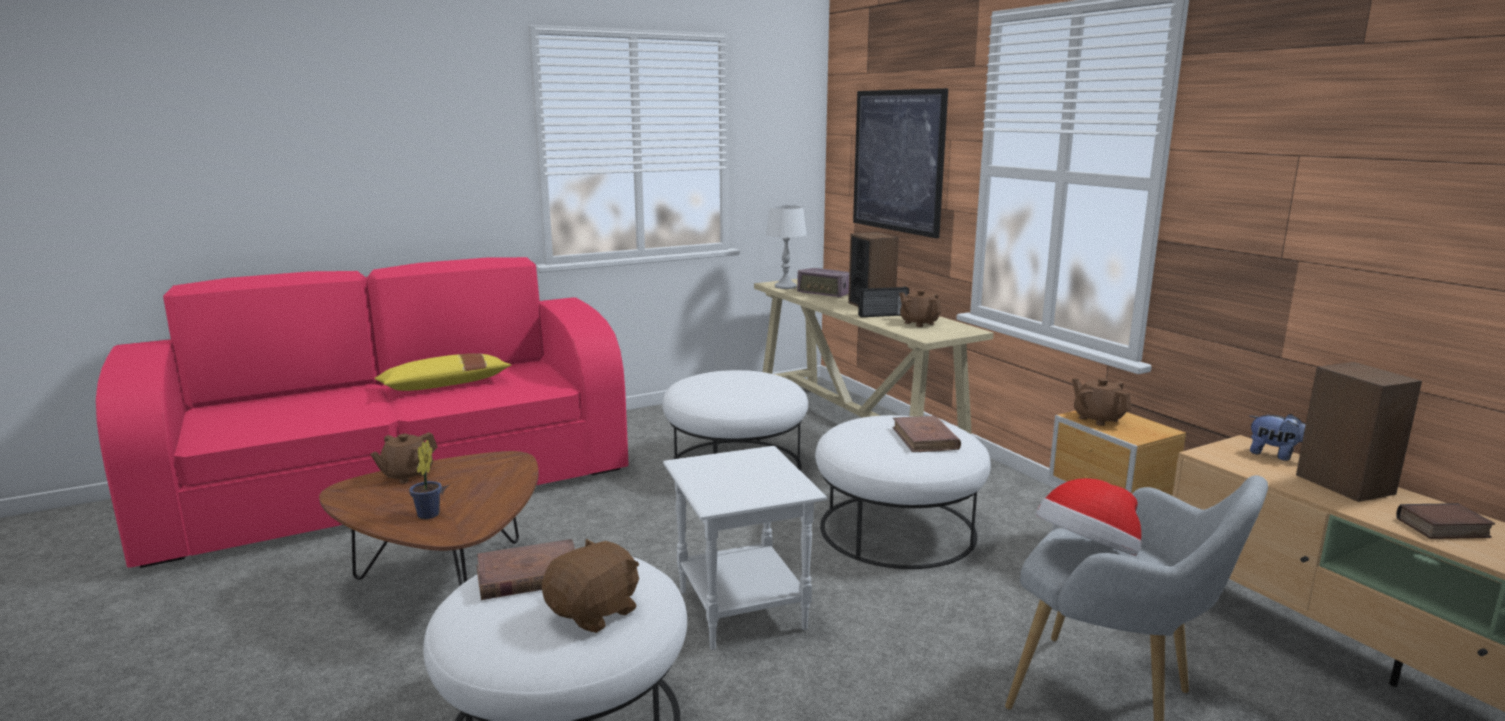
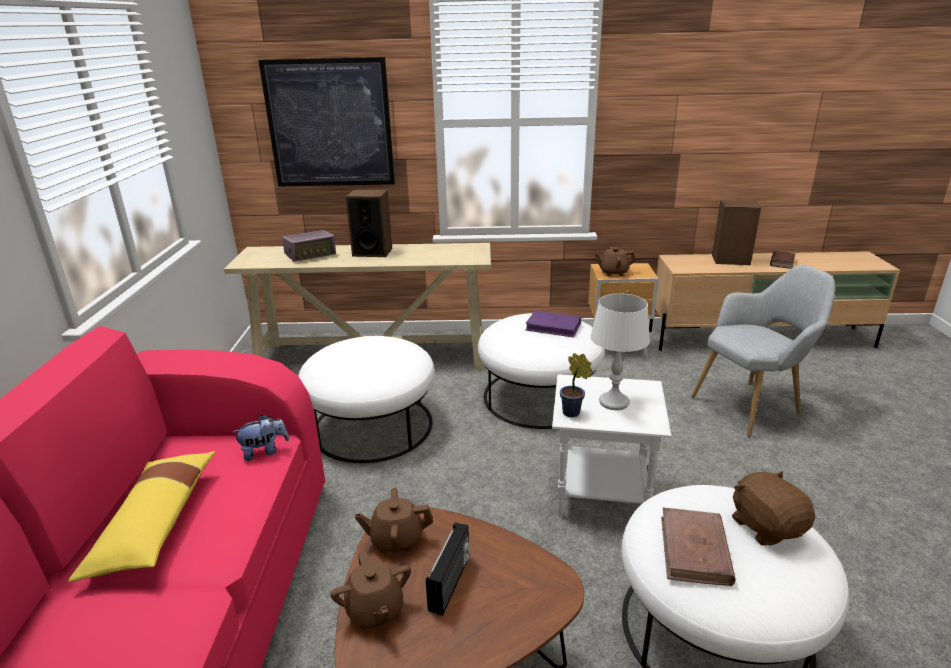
camera: 60 degrees left, 10 degrees up
(427, 516) = (504, 607): potted plant -> potted plant (573, 413)
(785, 287) = (261, 262): white table lamp -> white table lamp (614, 402)
(883, 315) = (405, 256): radio -> radio (451, 583)
(919, 323) = (441, 253): brown teapot -> brown teapot (396, 540)
(925, 438) = (553, 327): brown book -> purple book
(1087, 554) = (754, 338): hat -> none
(1276, 455) = (690, 258): plush toy -> plush toy (264, 451)

